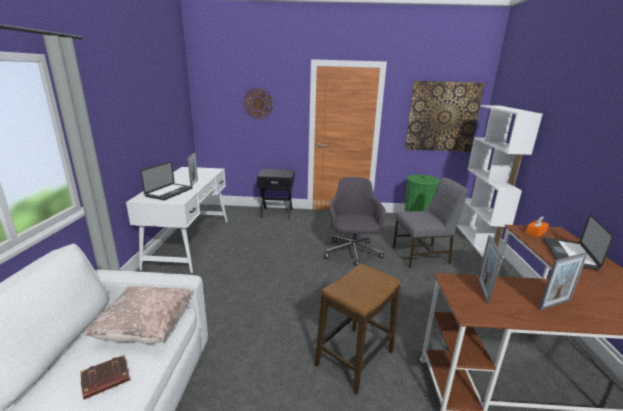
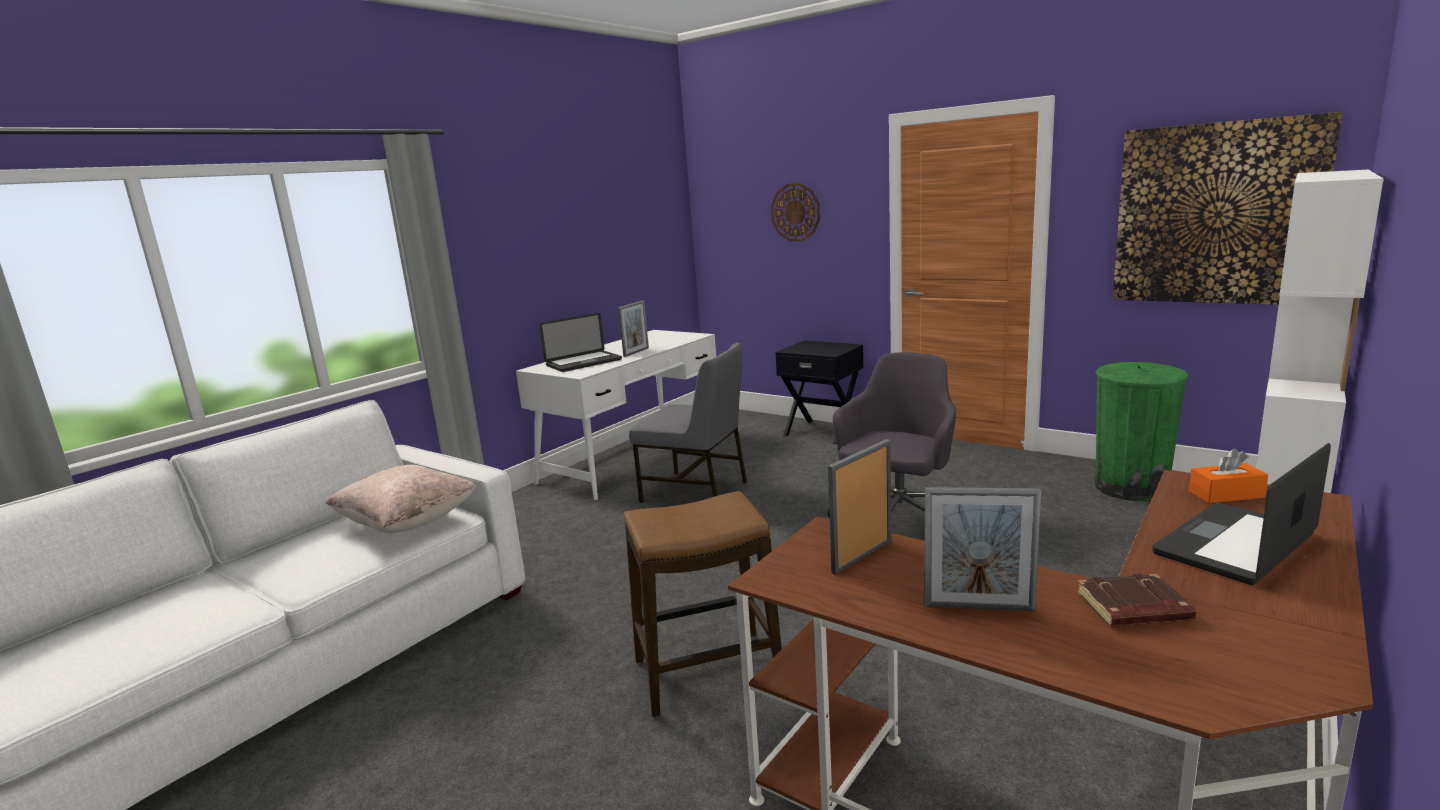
camera: 35 degrees right, 5 degrees down
(105, 380) = (317, 557): brown book -> brown book (1133, 609)
(422, 255) = (1060, 550): grey chair -> grey chair (696, 492)

